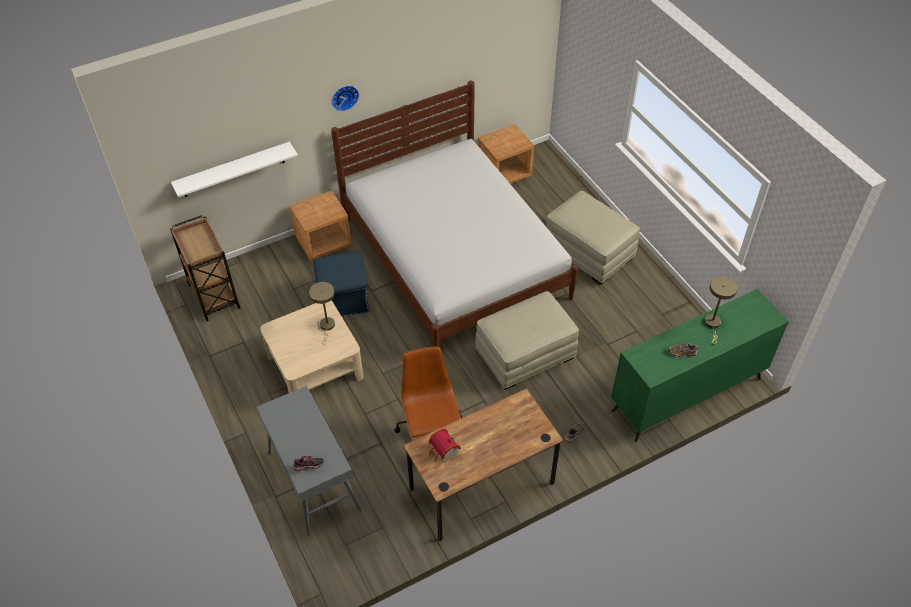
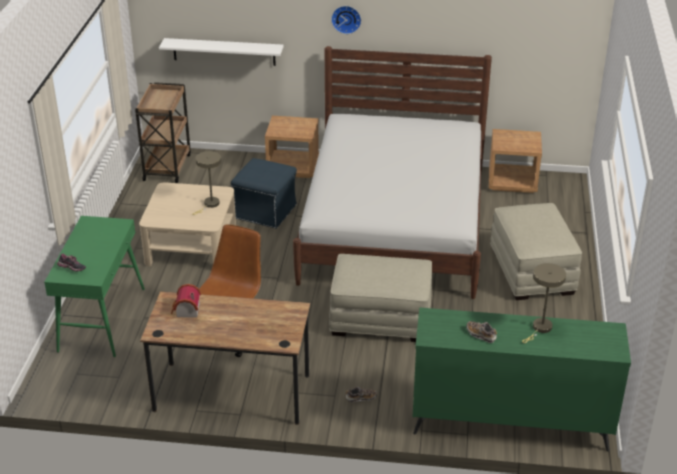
camera: 35 degrees right, 15 degrees down
(313, 481) = (102, 319): grey console table -> green console table

